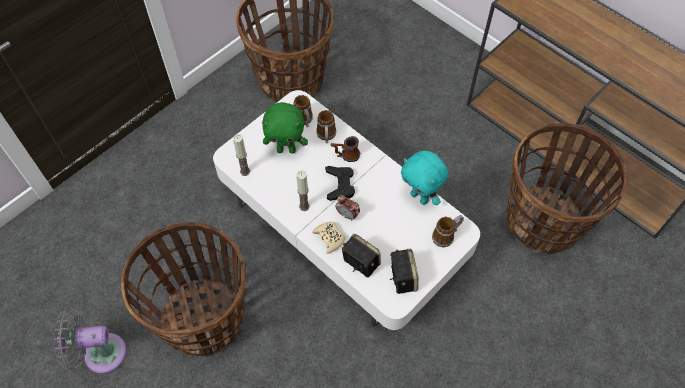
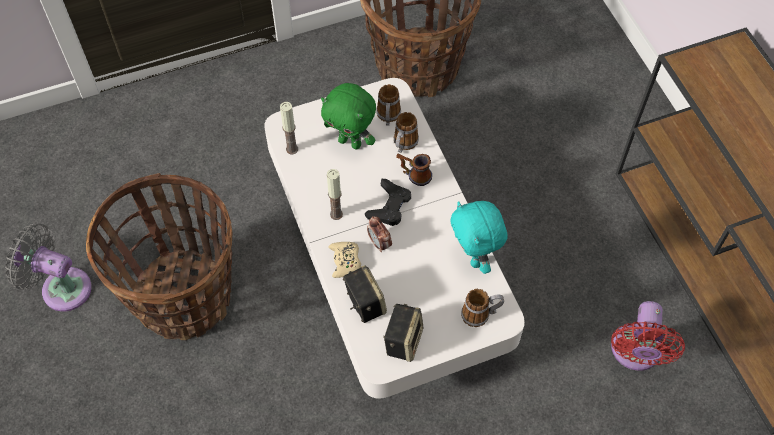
camera: 25 degrees right, 0 degrees up
(543, 221) = (635, 353): basket -> red fan

